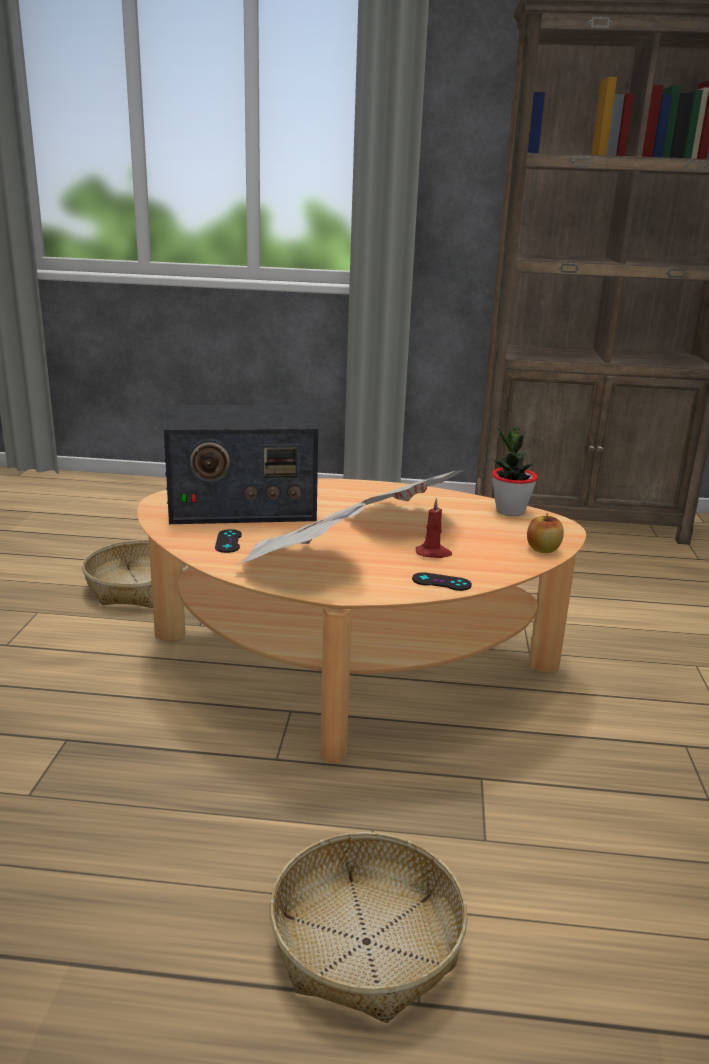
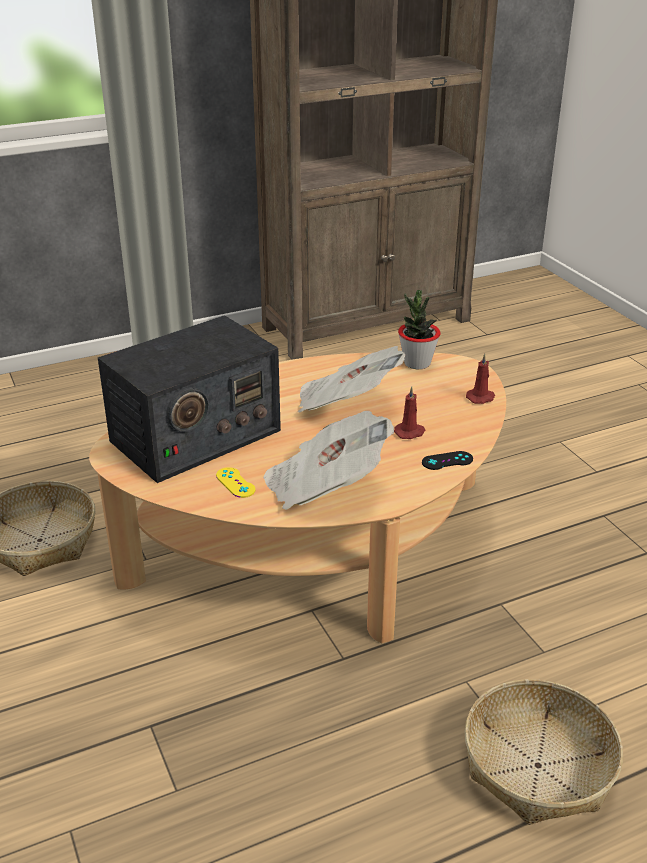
camera: 30 degrees left, 10 degrees up
(228, 541) = (235, 483): black game controller -> yellow game controller
(543, 549) = (481, 398): apple -> red candle

